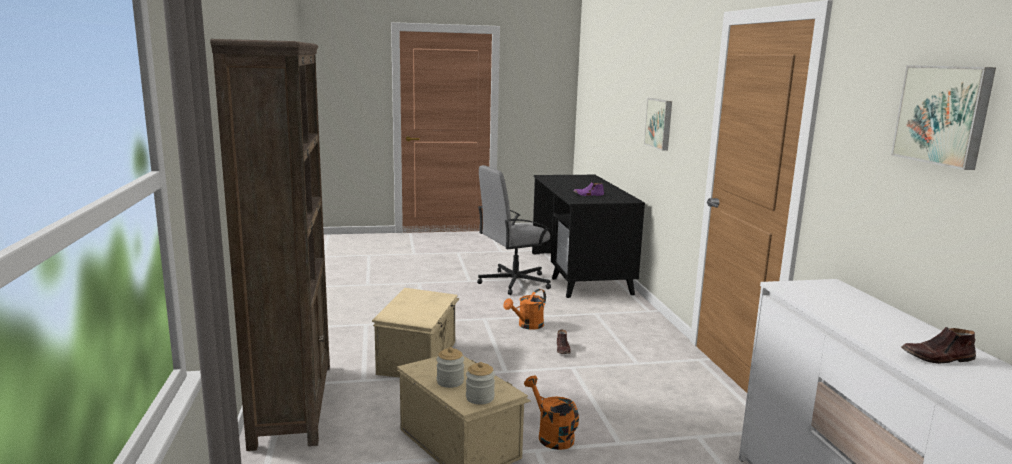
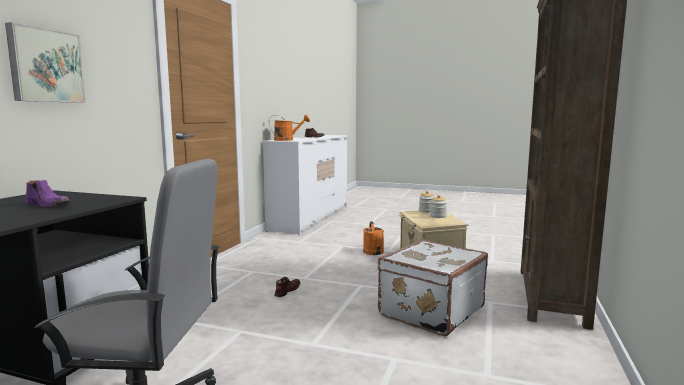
camera: 150 degrees left, 5 degrees down
(419, 357) = (429, 311): beige storage box -> white suitcase
(527, 326) = (278, 321): orange watering can -> orange watering can (287, 140)
(944, 115) = (278, 62): picture -> none

